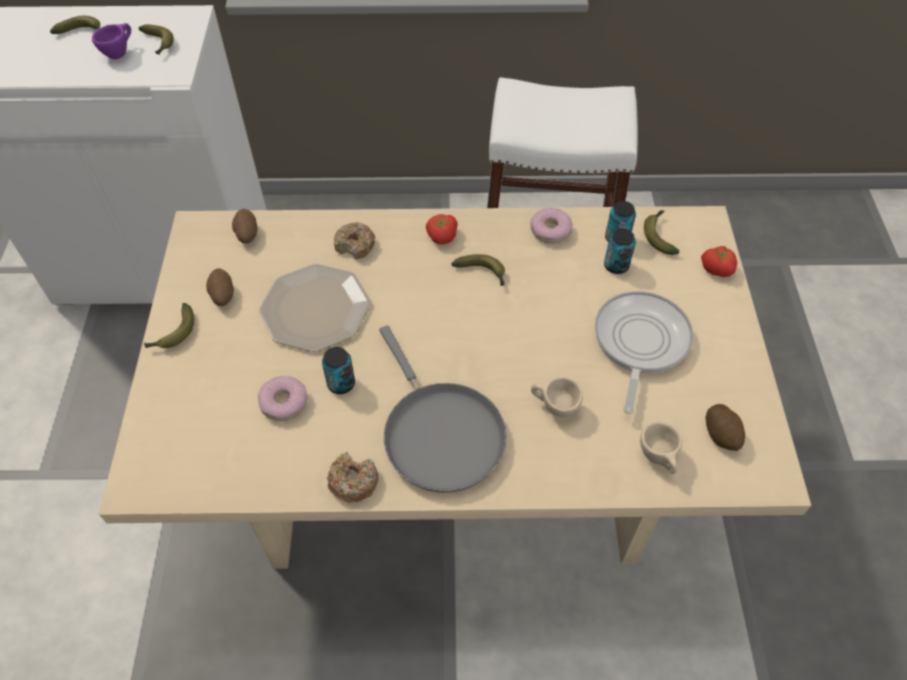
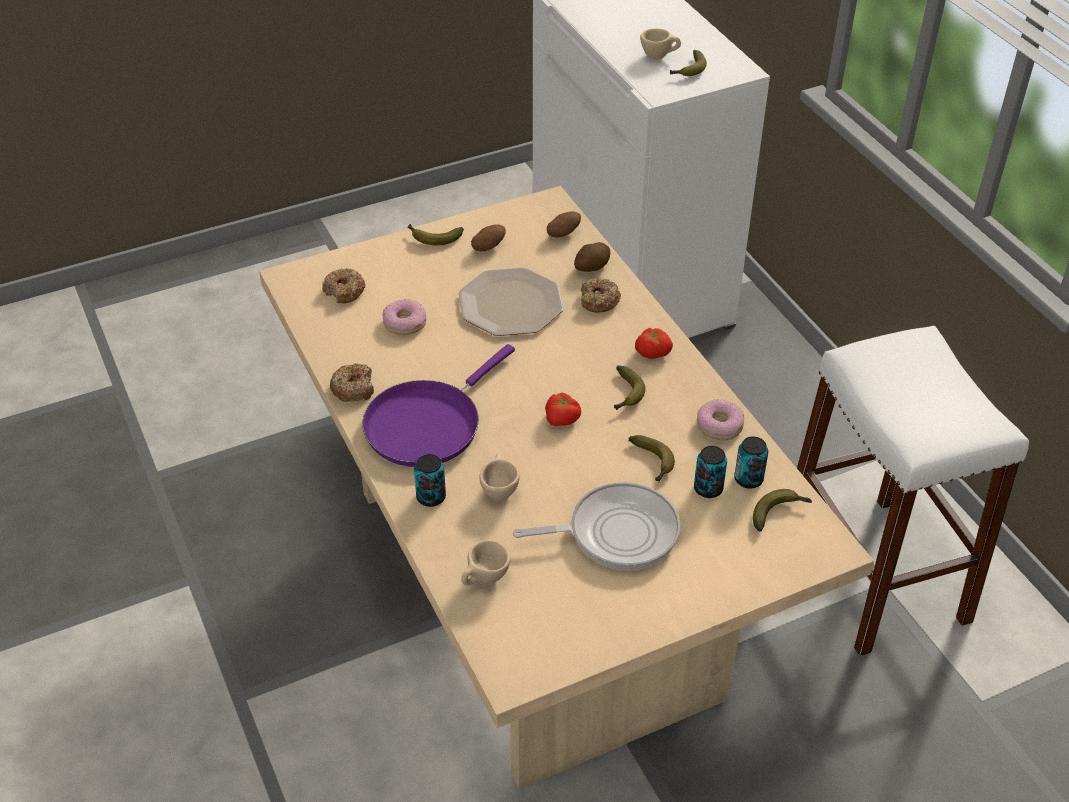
camera: 65 degrees right, 10 degrees down
(83, 32) = (667, 29): banana -> banana (653, 463)
(119, 53) = (659, 57): purple cup -> beige cup
(198, 440) = (344, 291): none -> donut
(341, 383) = (442, 348): can -> can (431, 497)
(439, 433) = (428, 424): grey frying pan -> purple frying pan
(717, 268) = (766, 573): tomato -> tomato (563, 419)
(721, 434) = (540, 623): potato -> potato (591, 268)

